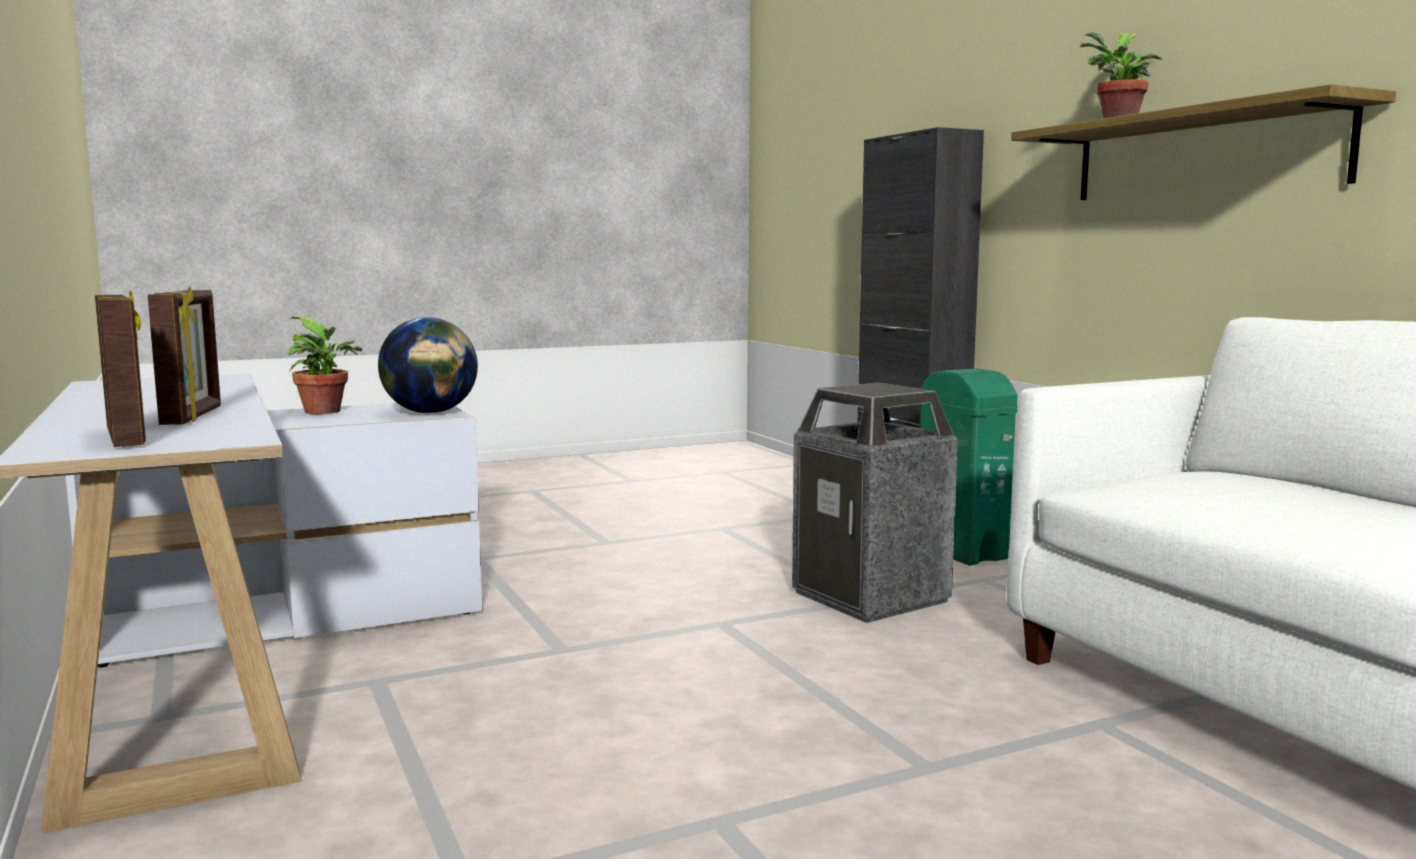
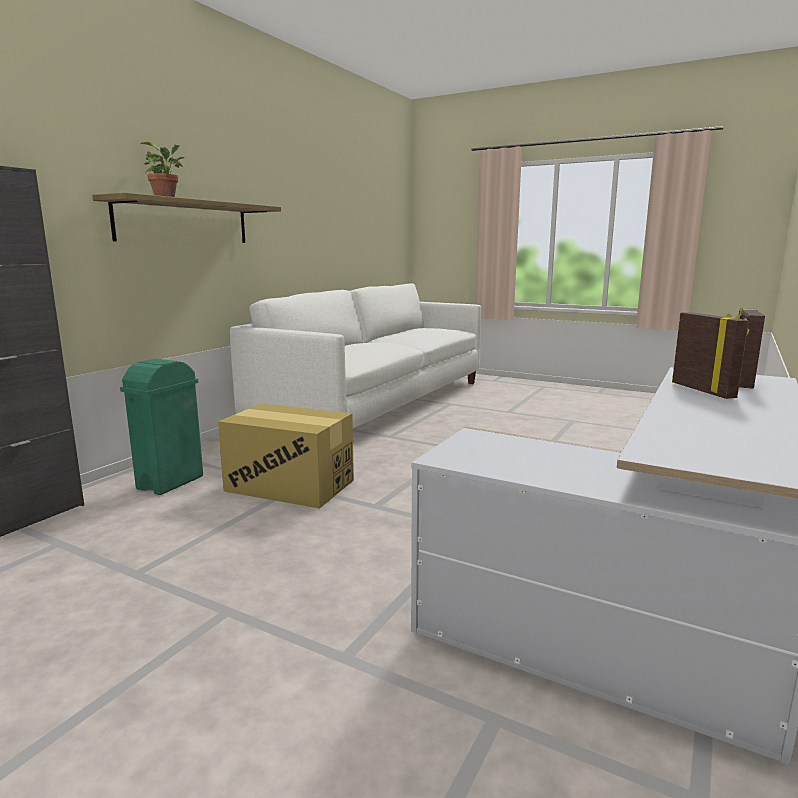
camera: 125 degrees left, 5 degrees up
(193, 417) = (703, 390): picture frame -> picture frame turned 120 degrees clockwise
(325, 412) = (550, 470): potted plant -> none
(431, 413) = (478, 440): globe -> none
(871, 597) = (289, 485): trash can -> cardboard box

